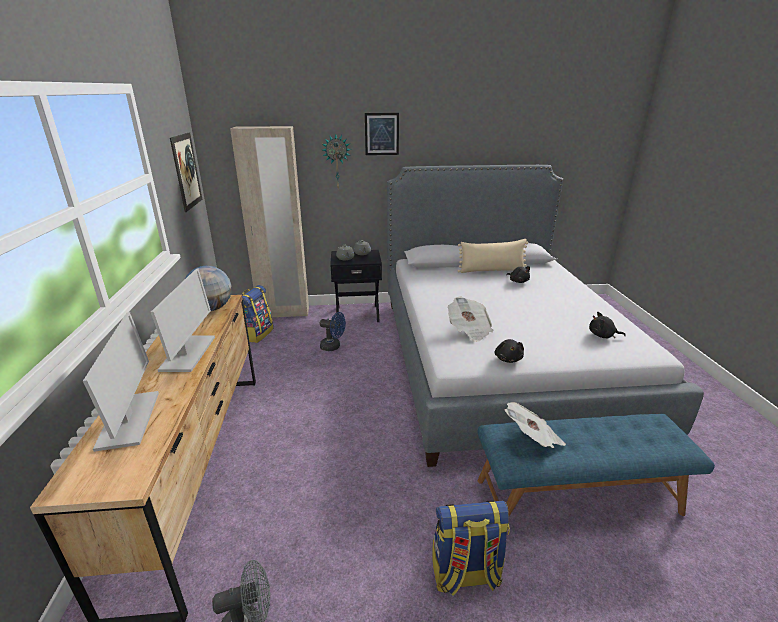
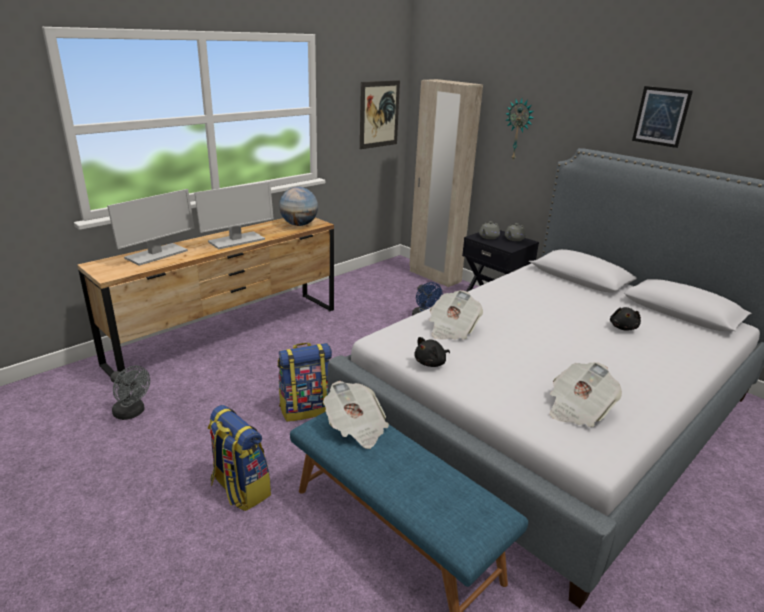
camera: 50 degrees right, 0 degrees up
(257, 334) = (389, 281): backpack -> backpack (306, 408)
(382, 134) = (571, 105): picture -> picture (661, 116)
(492, 270) = (618, 306): beige pillow -> none
(602, 335) = (578, 409): black plush toy -> newspaper

